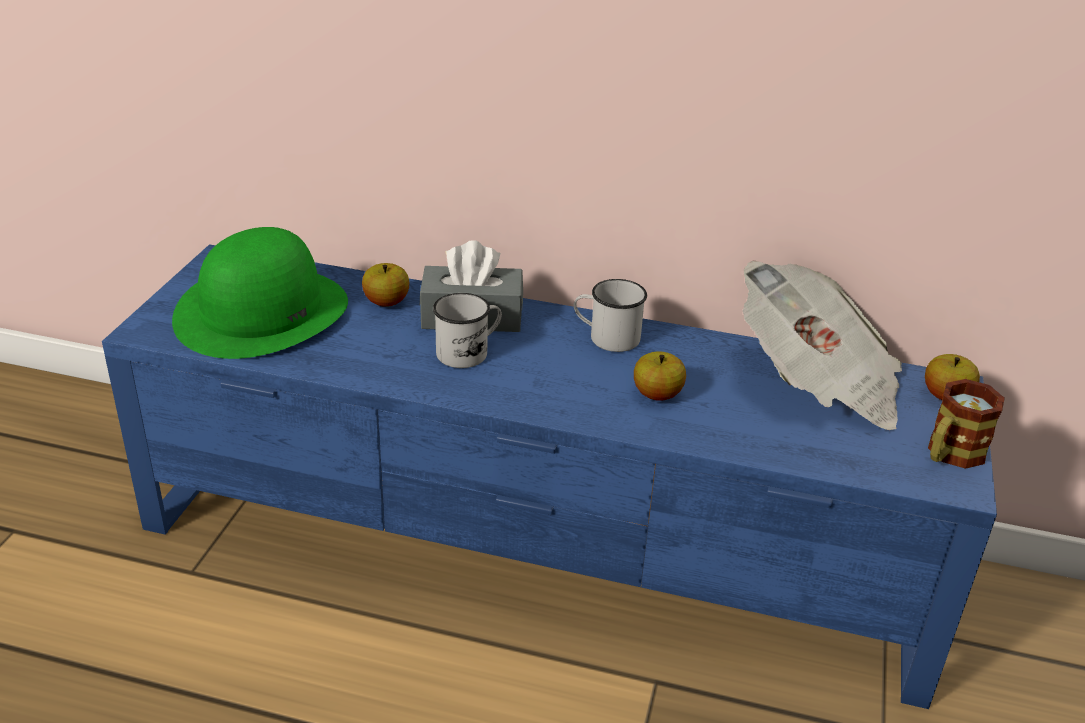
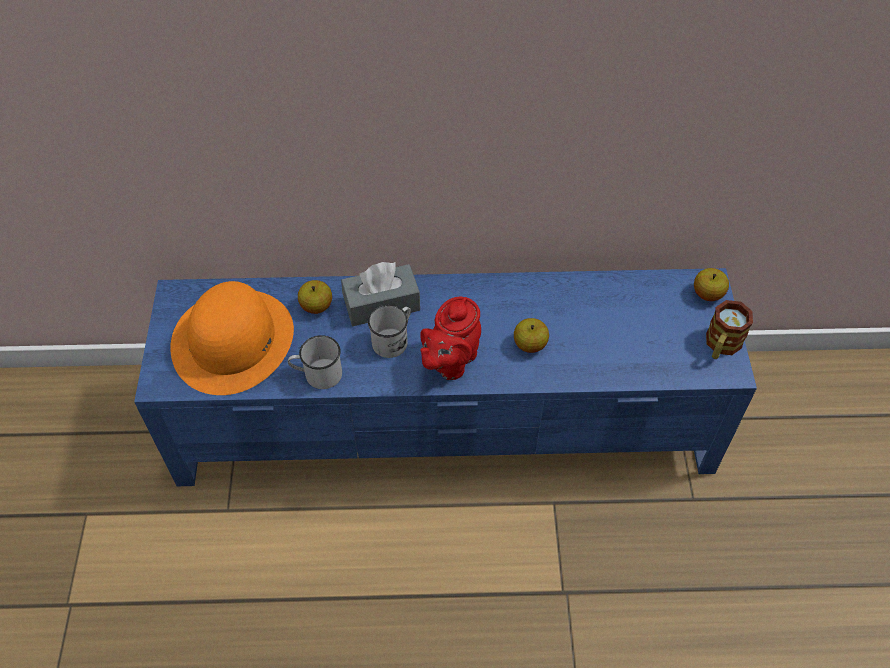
camera: 15 degrees left, 20 degrees up
(262, 311) = (233, 340): green hat -> orange hat
(535, 388) = (450, 361): none -> red teapot
(606, 337) = (479, 299): white mug -> white mug (317, 374)
(818, 384) = (627, 305): newspaper -> none

